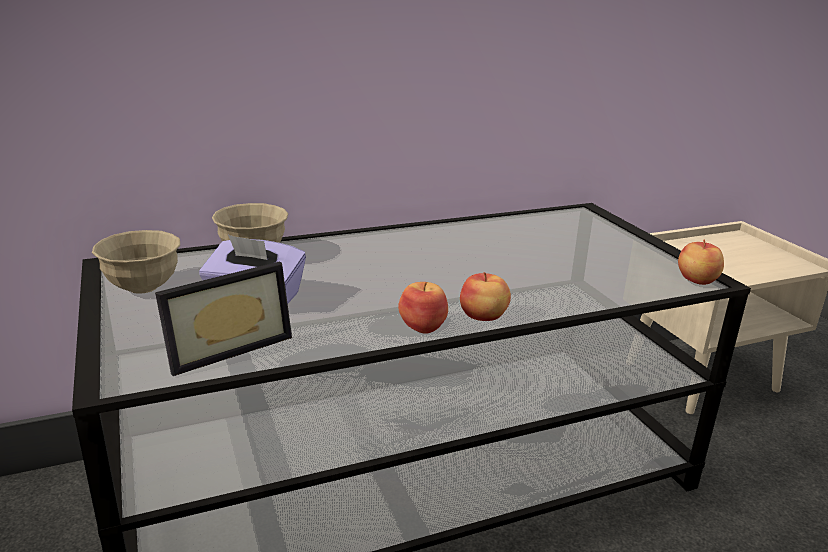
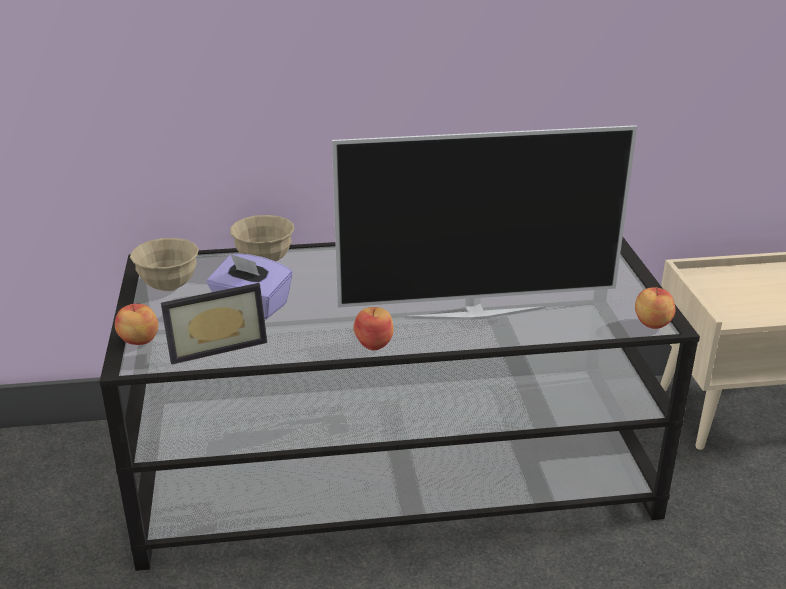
camera: 15 degrees right, 5 degrees up
(483, 316) = (429, 340): apple -> apple (139, 340)
(513, 285) = (475, 312): none -> television

